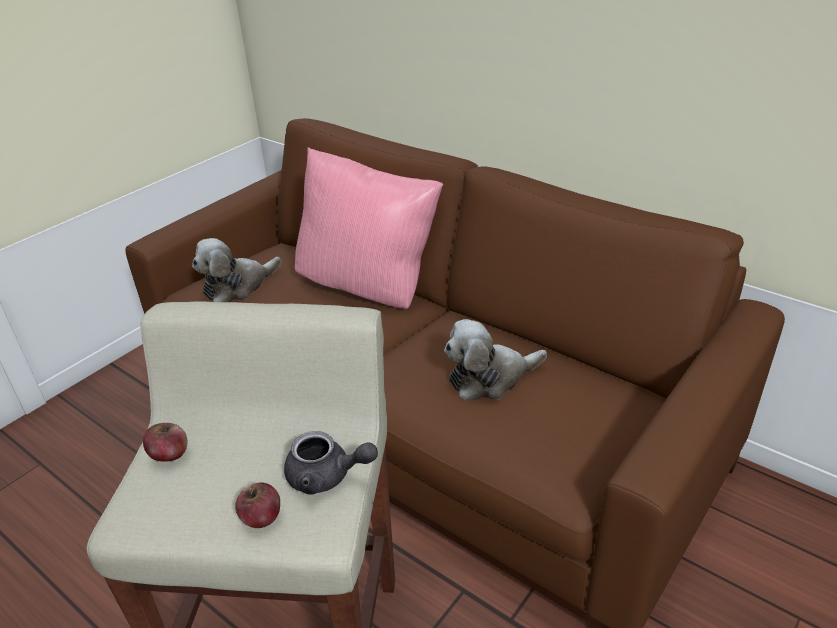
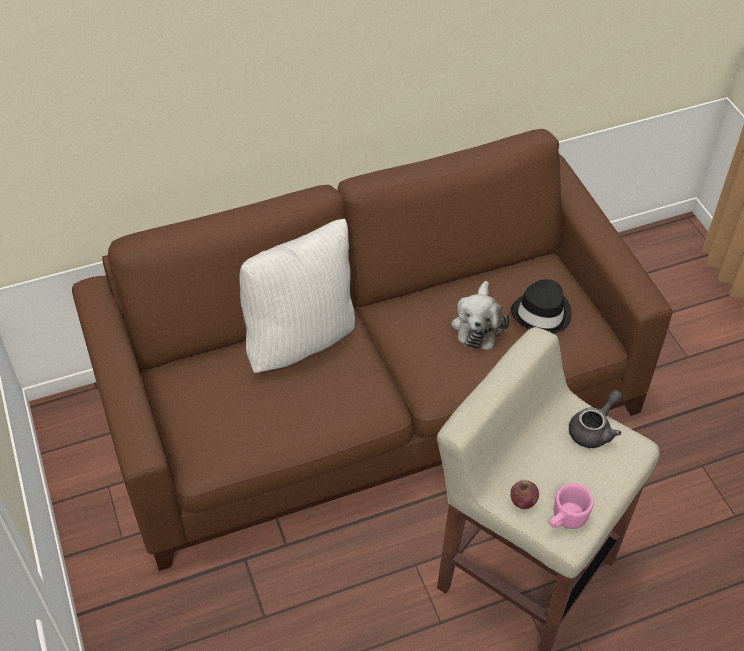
camera: 60 degrees left, 15 degrees up
(156, 504) = (565, 519): none -> pink mug
(238, 286) = (224, 424): plush toy -> none
(261, 518) = (608, 471): apple -> none
(370, 288) = (301, 338): pink pillow -> white pillow
(557, 417) = (542, 313): none -> black hat

